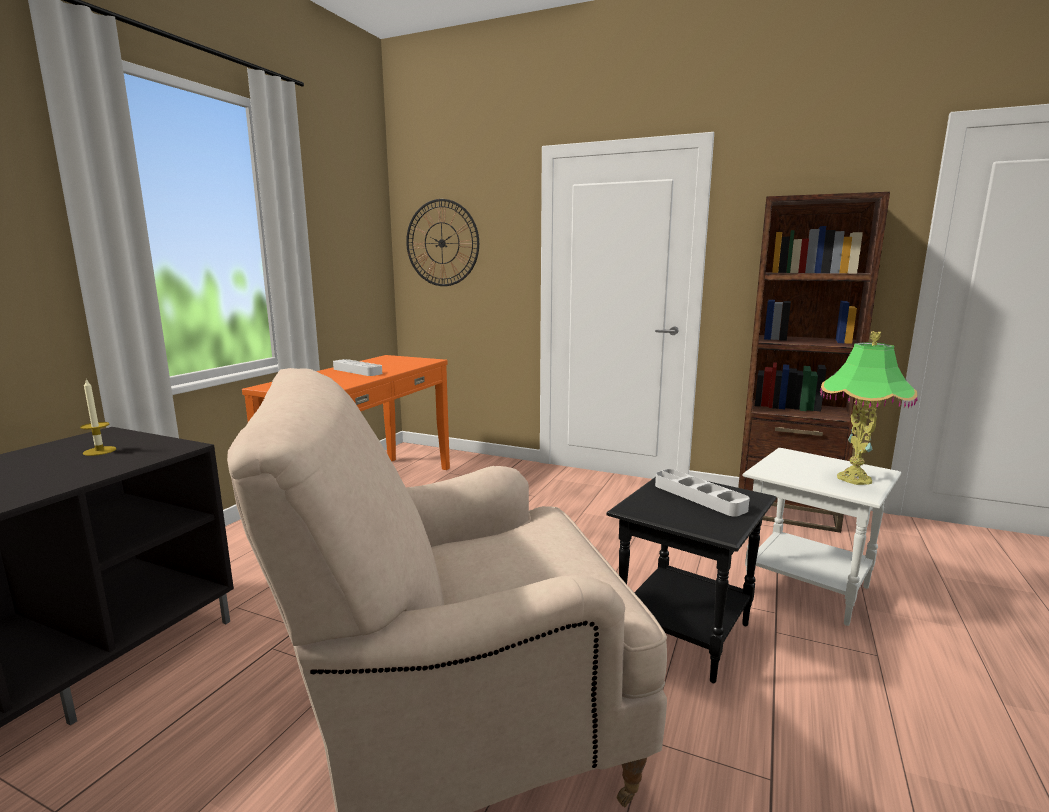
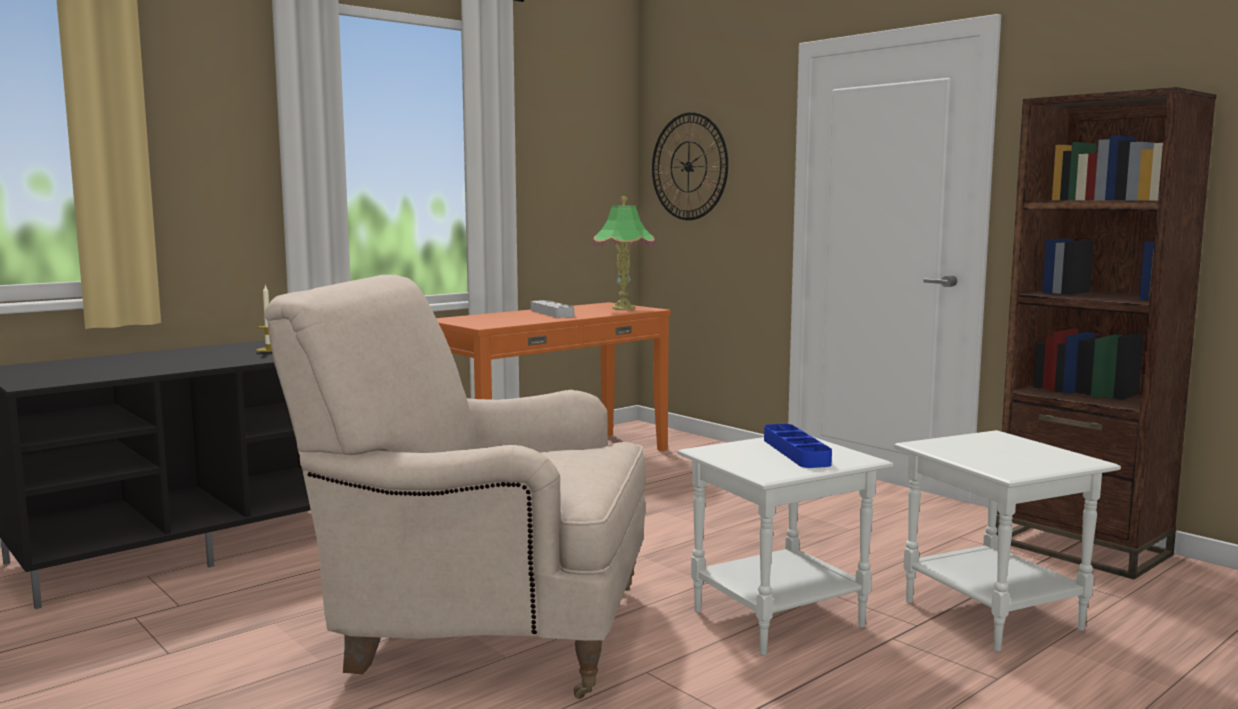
camera: 25 degrees right, 5 degrees down
(684, 633) = (779, 618): black side table -> white side table
(699, 497) = (796, 452): grey tray -> blue tray
(853, 479) = (1028, 462): table lamp -> table lamp (623, 308)

